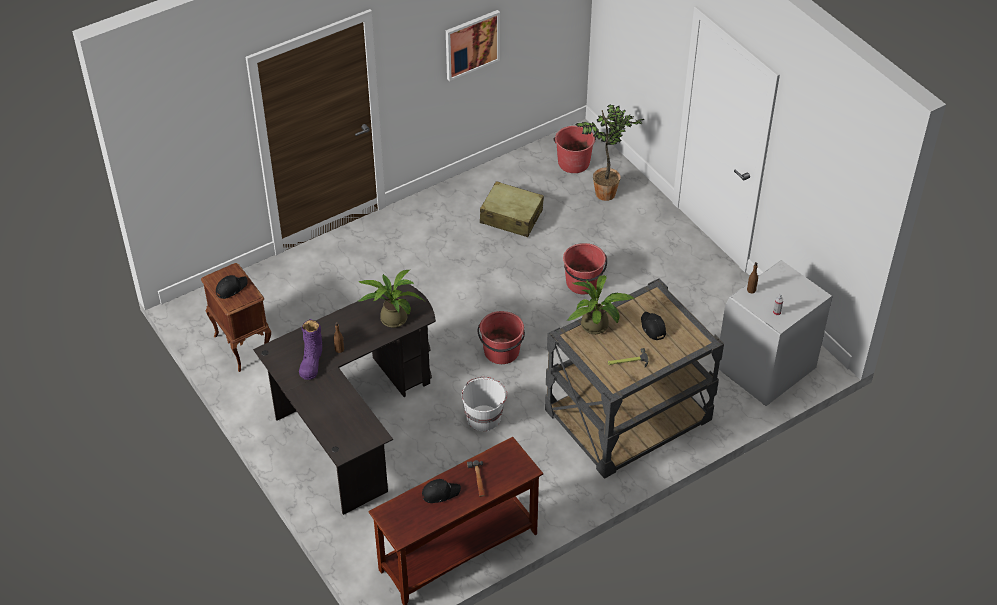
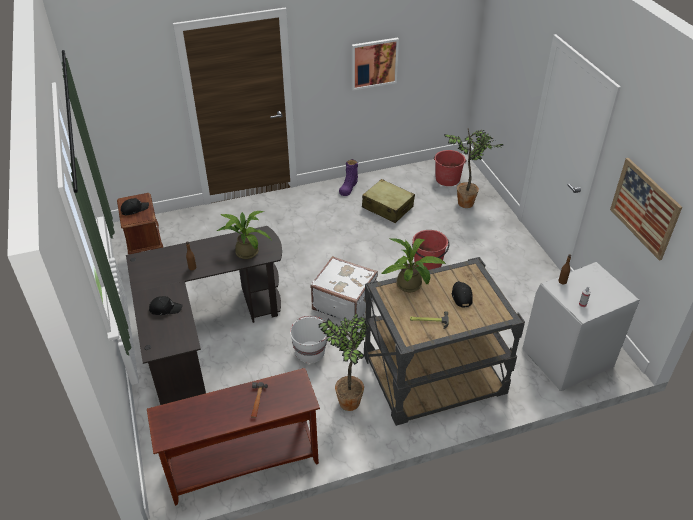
camera: 15 degrees right, 5 degrees down
(311, 361) = (166, 272): purple boot -> purple boot (348, 187)
(440, 493) = (217, 406): black cap -> black cap (165, 308)
(501, 352) = (344, 302): red bucket -> white suitcase
(544, 462) = (348, 399): none -> potted plant
(823, 199) = (644, 208): none -> picture

